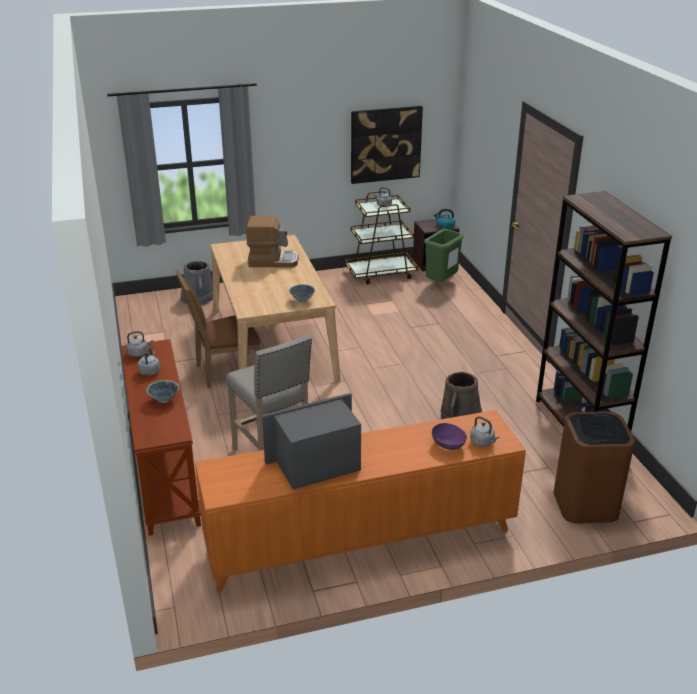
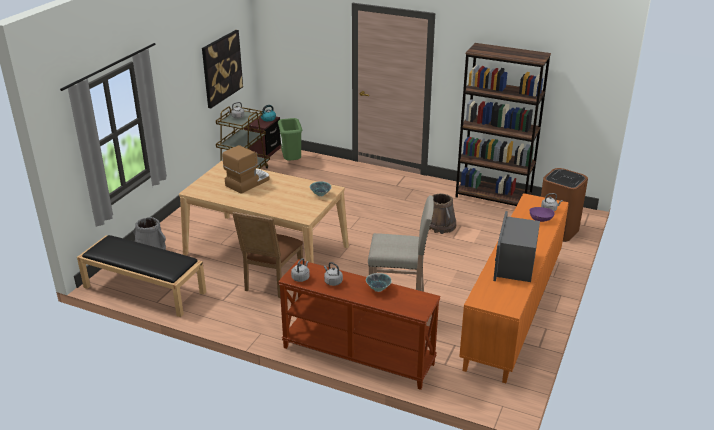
camera: 50 degrees left, 0 degrees up
(142, 322) = (143, 290): none -> black bench

